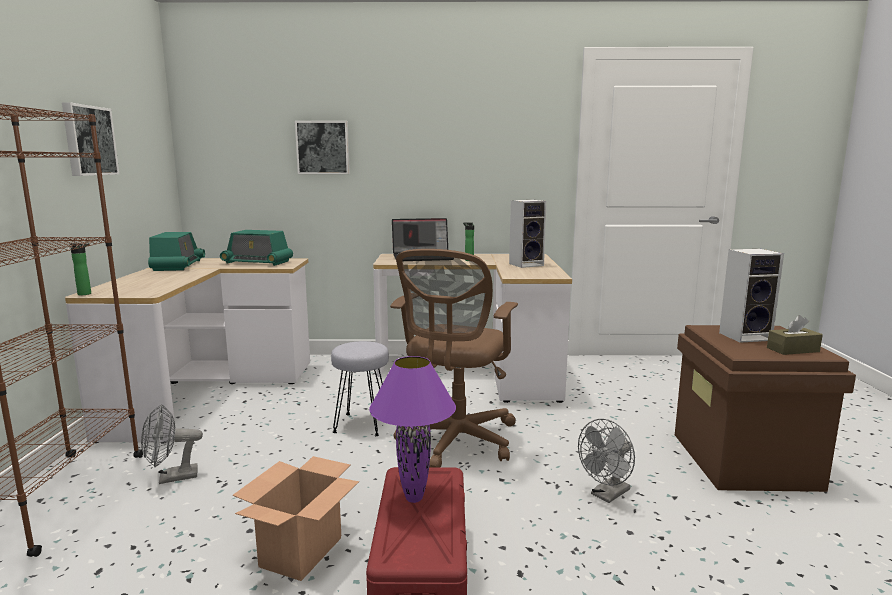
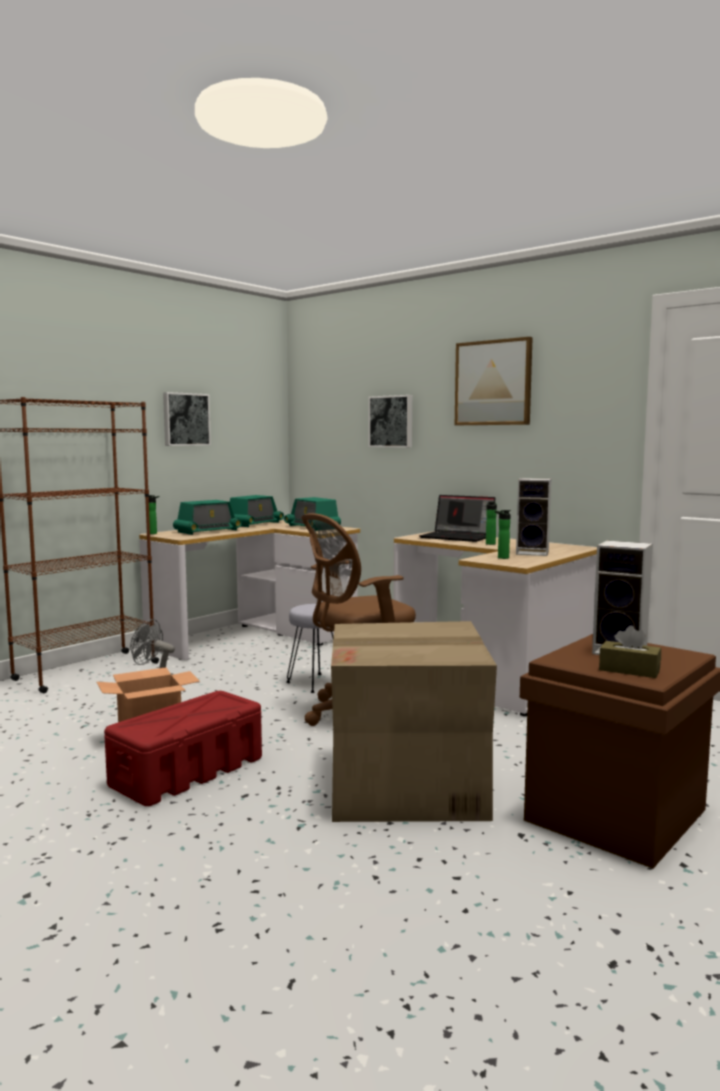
camera: 40 degrees right, 5 degrees down
(151, 281) = (207, 531): none -> radio
(413, 498) = (195, 707): purple table lamp -> none
(439, 113) = (493, 383): none -> picture
(524, 272) = (501, 558): none -> bottle
(607, 495) = (408, 784): grey fan -> cardboard box

